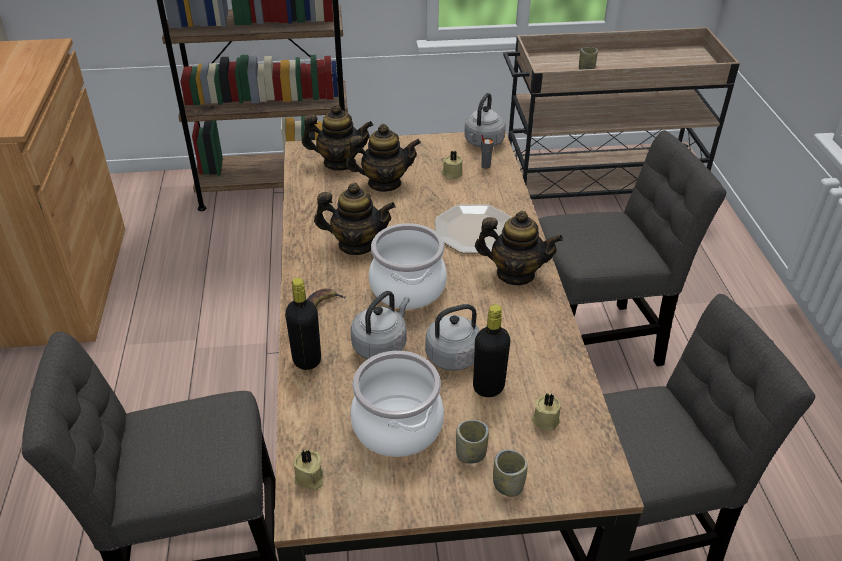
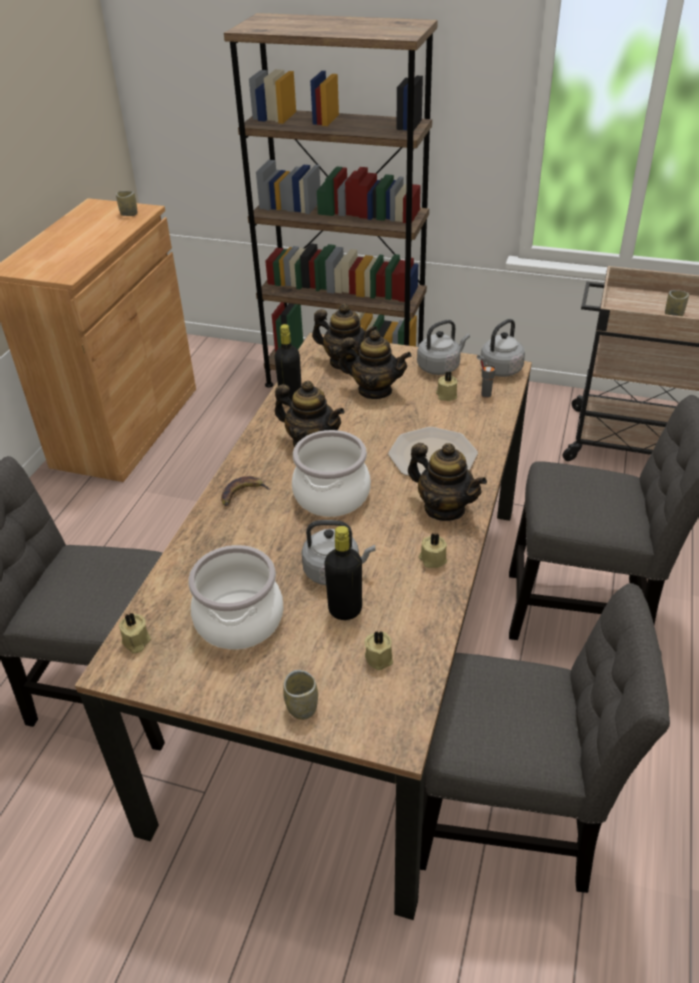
camera: 25 degrees right, 0 degrees up
(307, 360) = (200, 537): black bottle -> black bottle (291, 399)
(381, 345) = (273, 542): grey kettle -> grey kettle (440, 367)
(470, 454) = (287, 667): cup -> cup (129, 214)
(534, 321) = (432, 559): none -> beige candle

